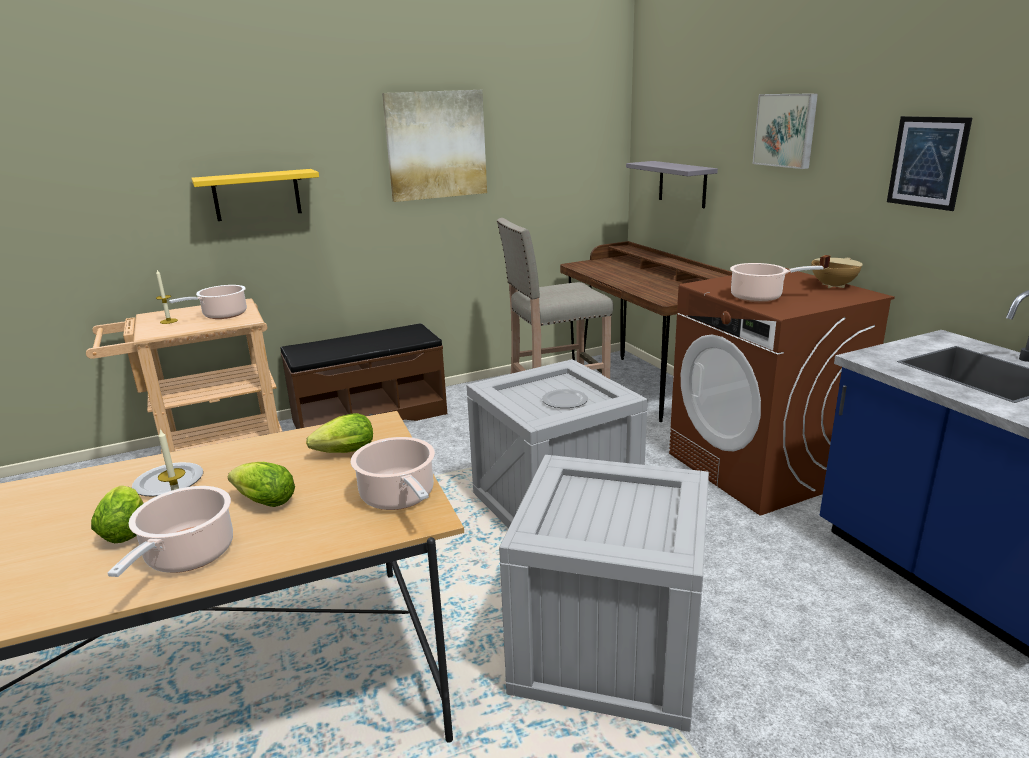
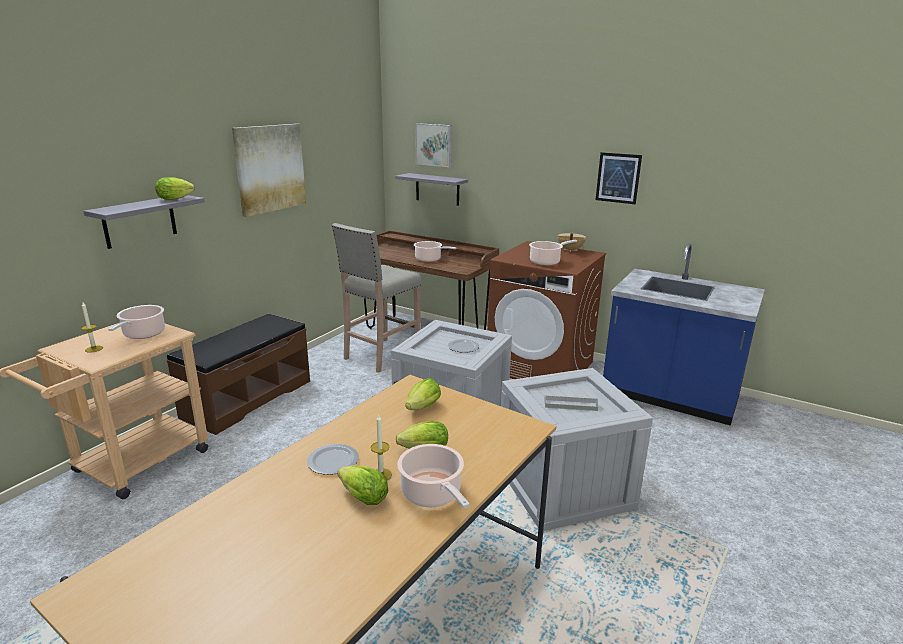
camera: 35 degrees left, 0 degrees up
(256, 195) = (140, 221): yellow shelf -> grey shelf
(291, 172) = (177, 199): none -> lettuce
(399, 497) = (498, 422): cooking pot -> cooking pot (429, 259)
(603, 515) = (570, 405): none -> grey tray
(786, 130) = (522, 156): picture -> picture (434, 145)

